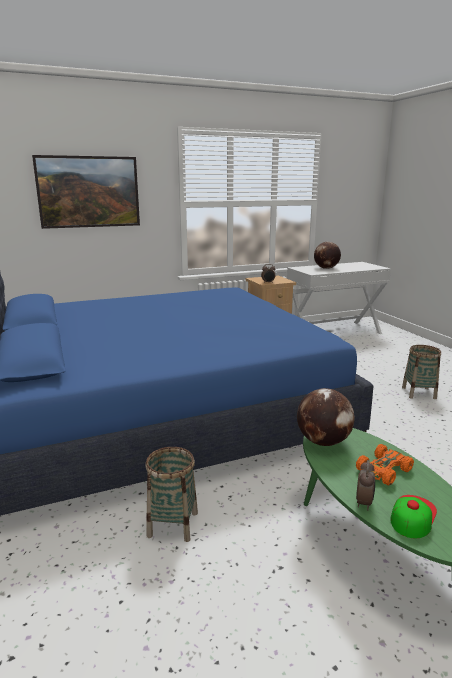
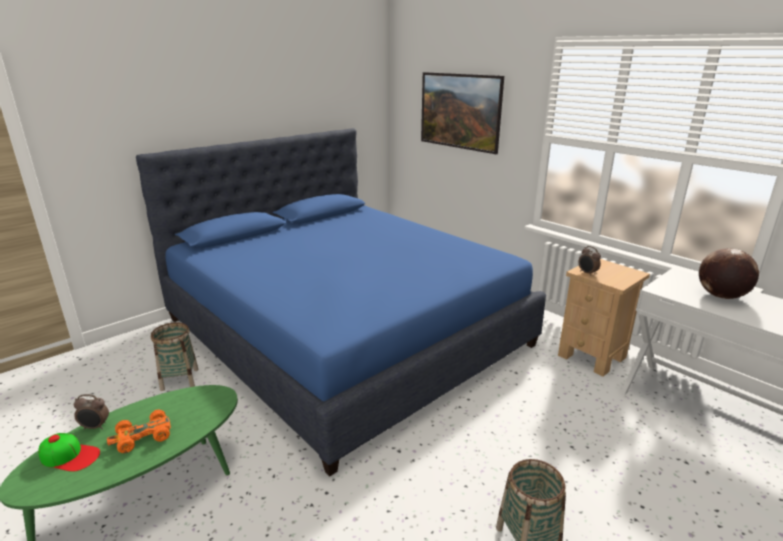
camera: 70 degrees right, 5 degrees up
(323, 441) = (198, 397): globe -> none
(383, 471) = (142, 437): orange toy car -> orange toy car turned 60 degrees counterclockwise

